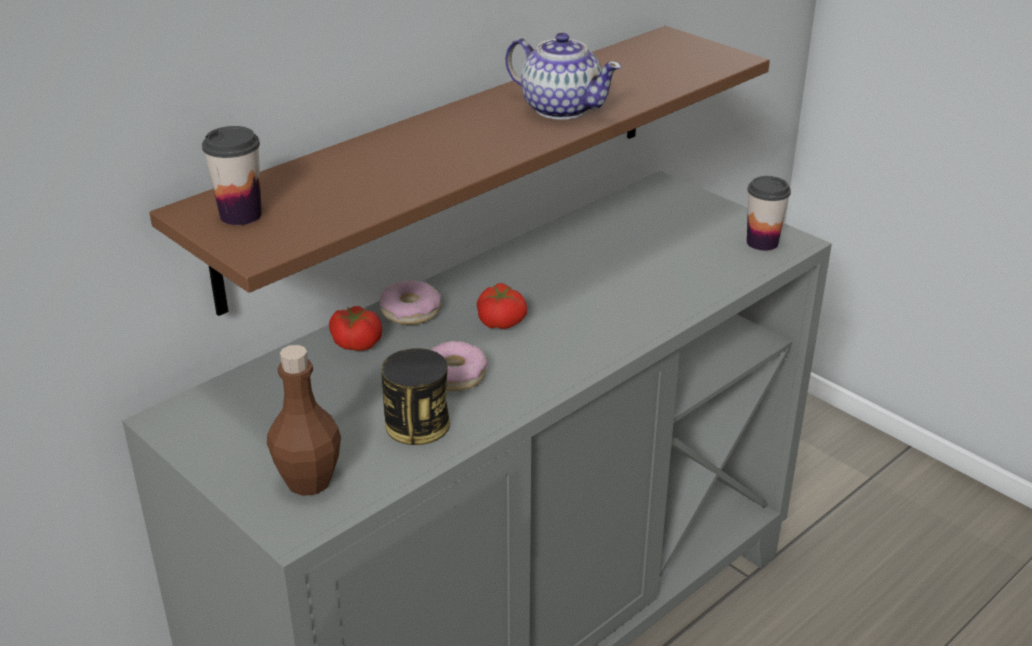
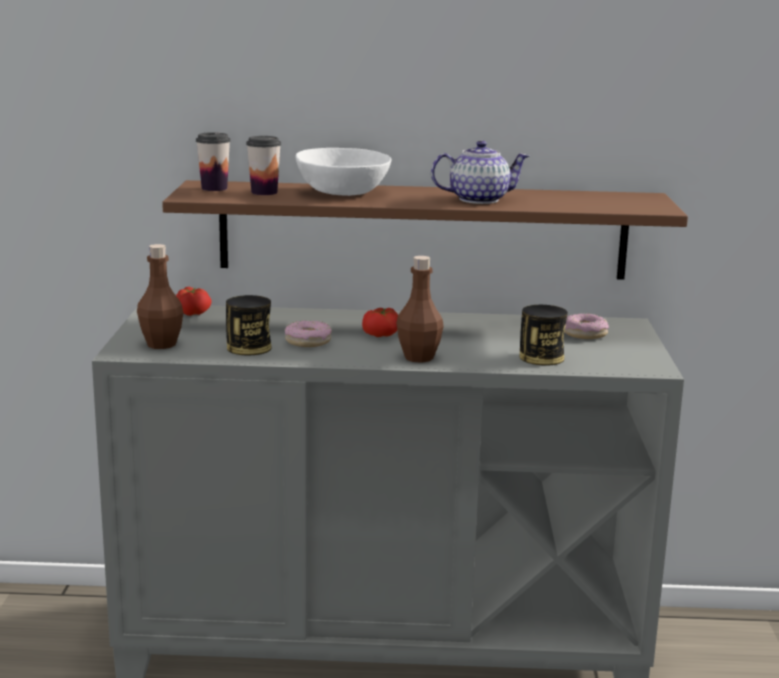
camera: 45 degrees right, 15 degrees down
(357, 342) = (292, 317): tomato -> tomato (193, 313)
(408, 155) = (344, 193): none -> white bowl
(411, 311) = (345, 316): donut -> donut (584, 333)
(560, 108) = (478, 199): teapot -> teapot turned 90 degrees counterclockwise
(600, 337) = (418, 357): none -> brown bottle
(692, 275) = (541, 358): none -> can
(762, 243) = (630, 362): cup -> cup (264, 192)

